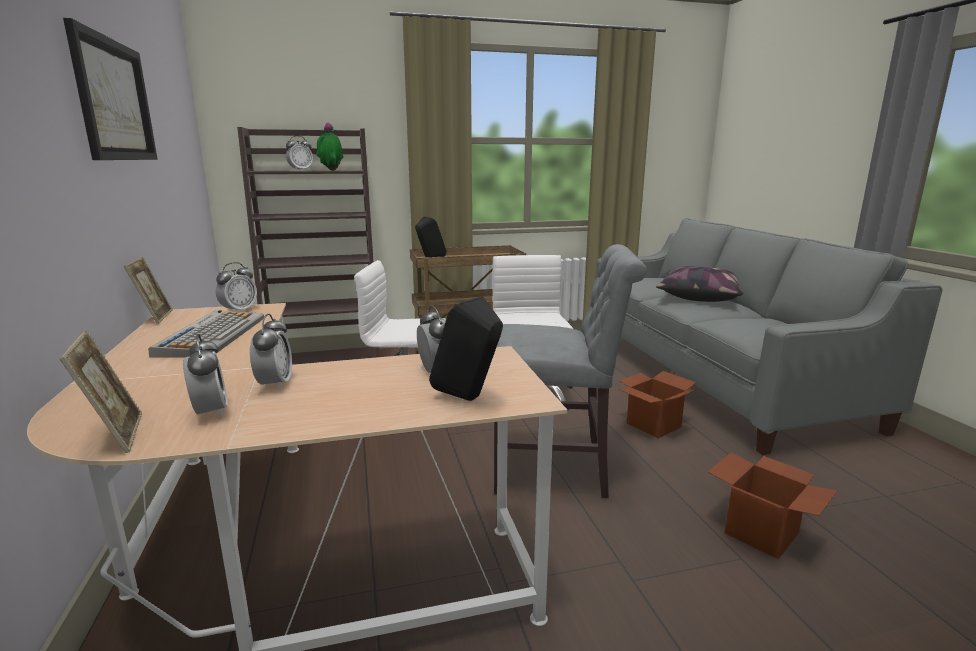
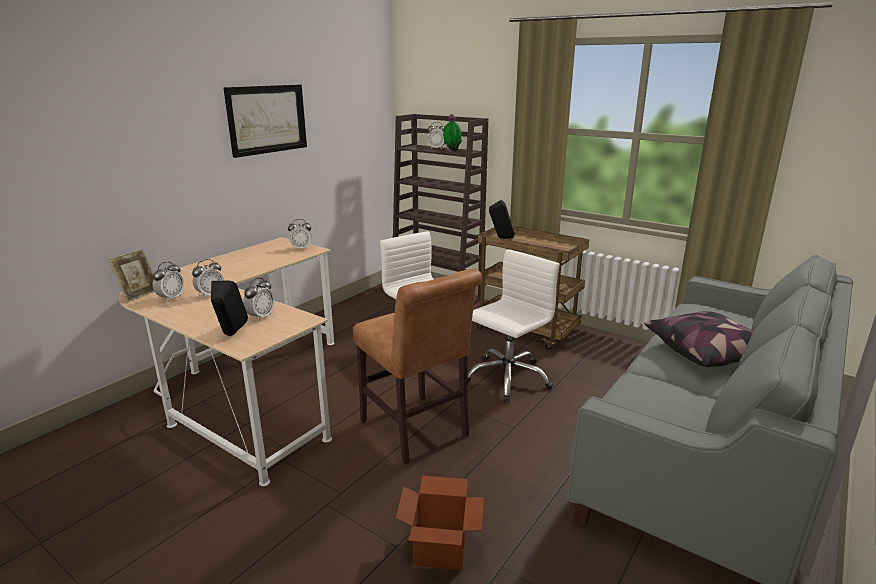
camera: 50 degrees right, 5 degrees up
(155, 317) = (269, 241): picture frame -> none
(212, 335) = (258, 260): keyboard -> none
(557, 469) = (417, 431): grey chair -> brown chair
(654, 425) = (544, 449): cardboard box -> none

